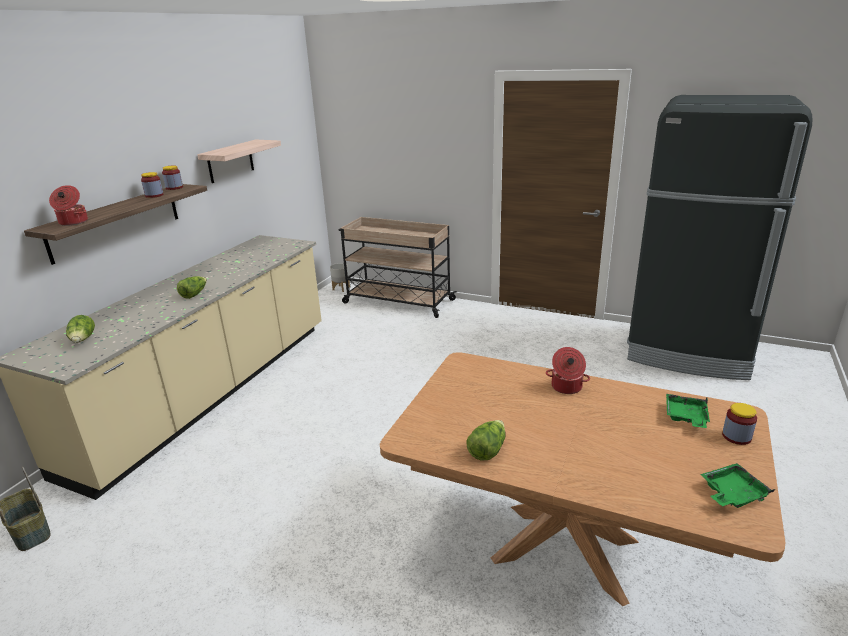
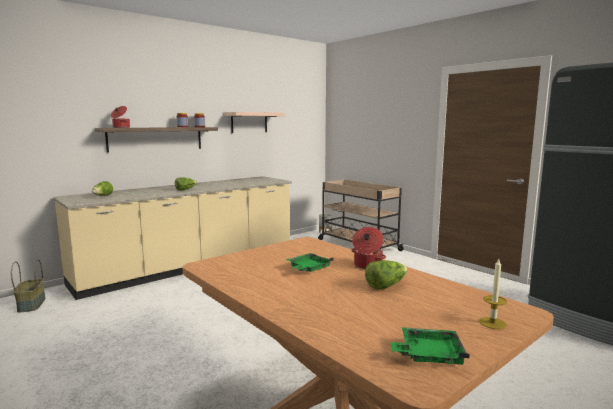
camera: 25 degrees right, 15 degrees down
(487, 449) = (250, 281): lettuce -> lettuce (386, 285)
(686, 417) = (455, 301): green tray -> green tray (308, 269)
(736, 436) = (492, 323): jar -> candle

